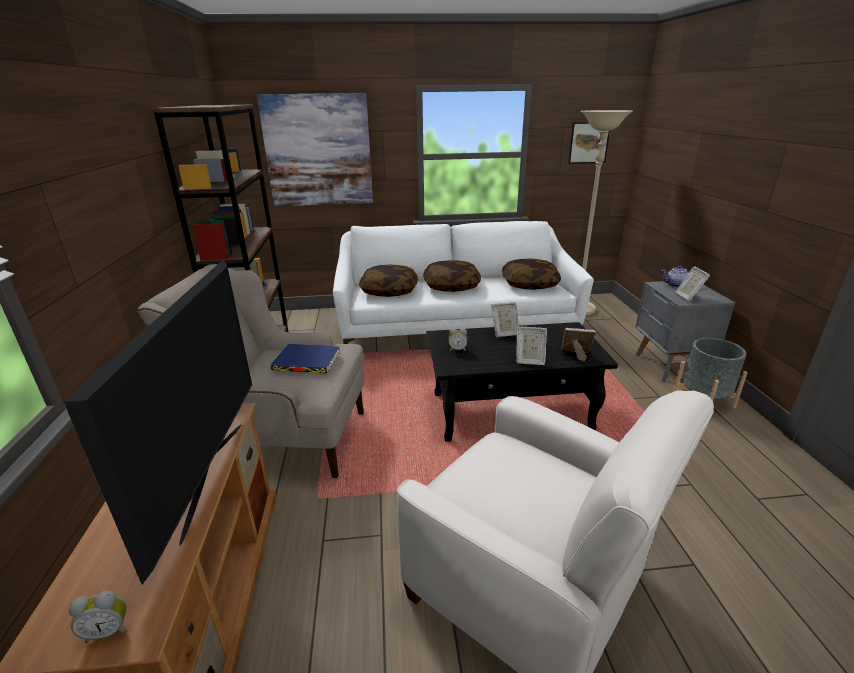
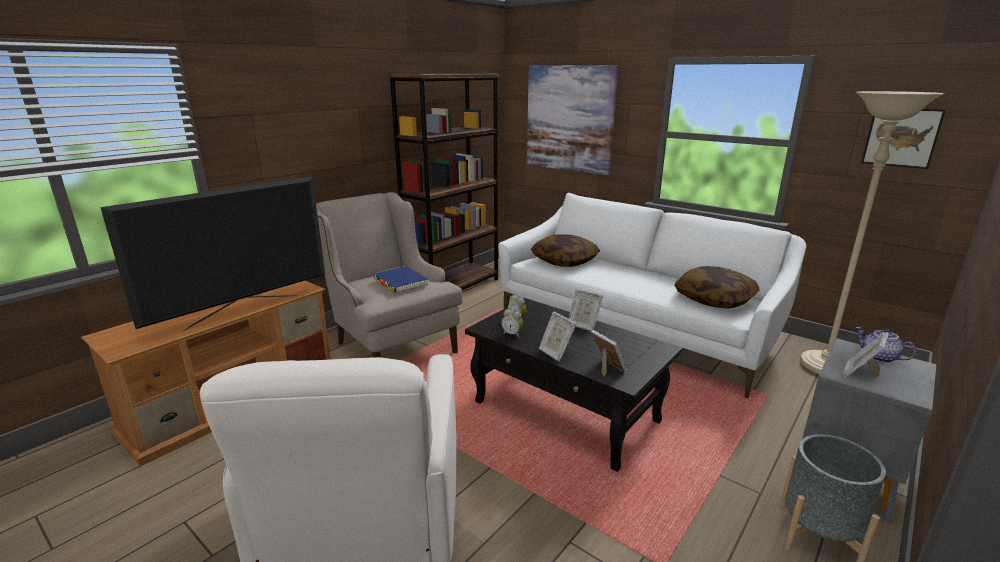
camera: 45 degrees right, 5 degrees down
(108, 630) = (118, 344): alarm clock -> alarm clock (512, 334)
(451, 286) = (625, 274): pillow -> none

